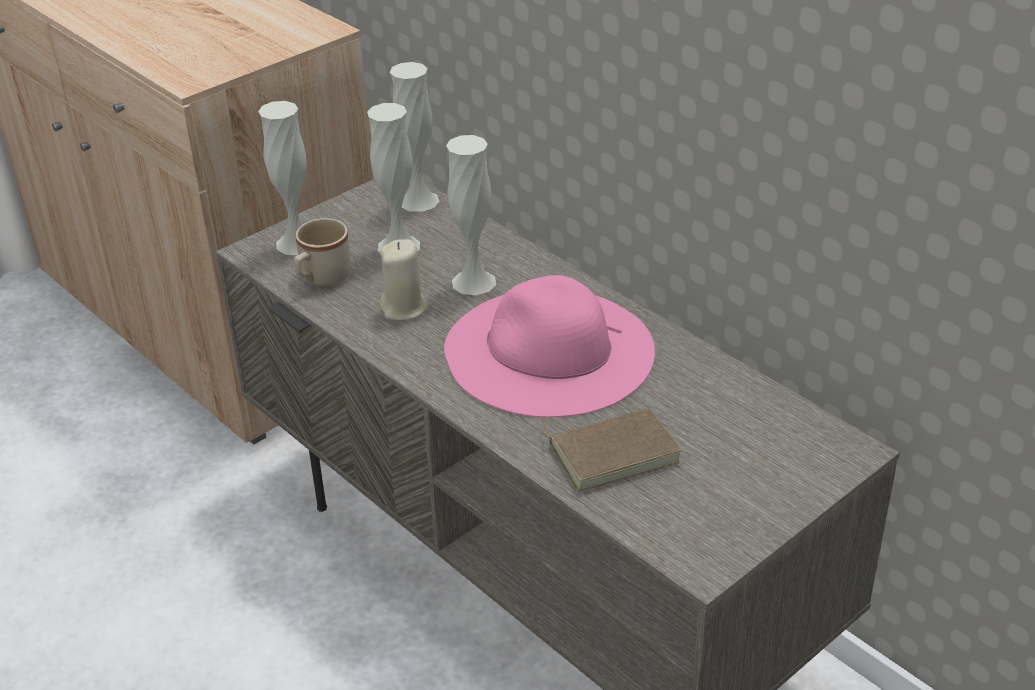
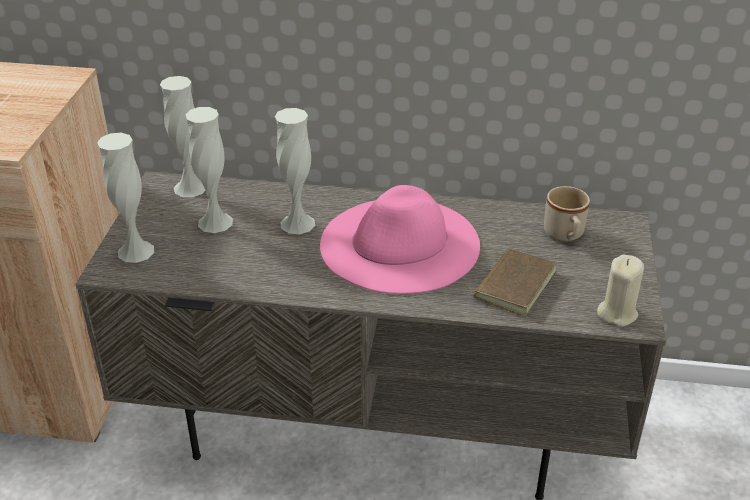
camera: 40 degrees left, 0 degrees up
(321, 279) = (187, 267): beige mug -> beige mug (565, 235)
(405, 308) = (273, 260): beige candle -> beige candle (617, 313)

